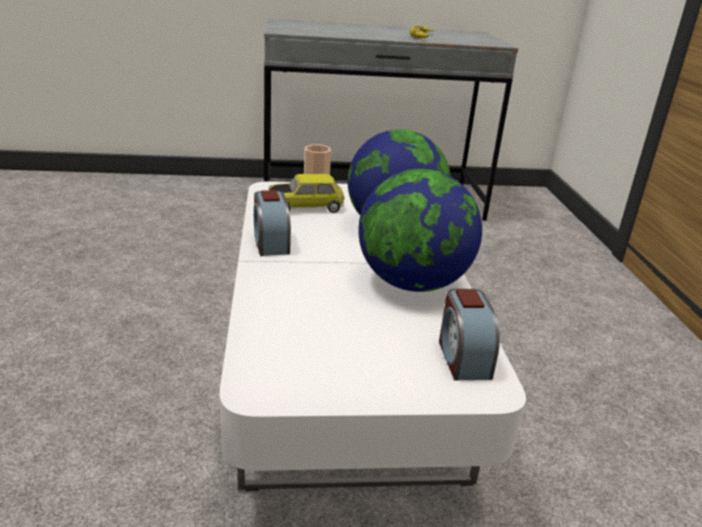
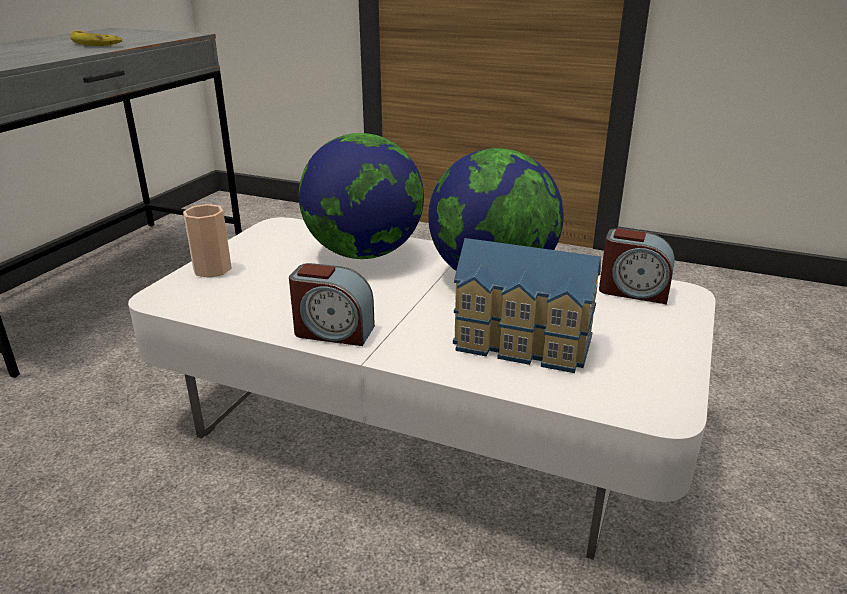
camera: 60 degrees left, 0 degrees up
(306, 206) = (252, 286): toy car -> none
(311, 313) = (522, 344): none -> toy house

